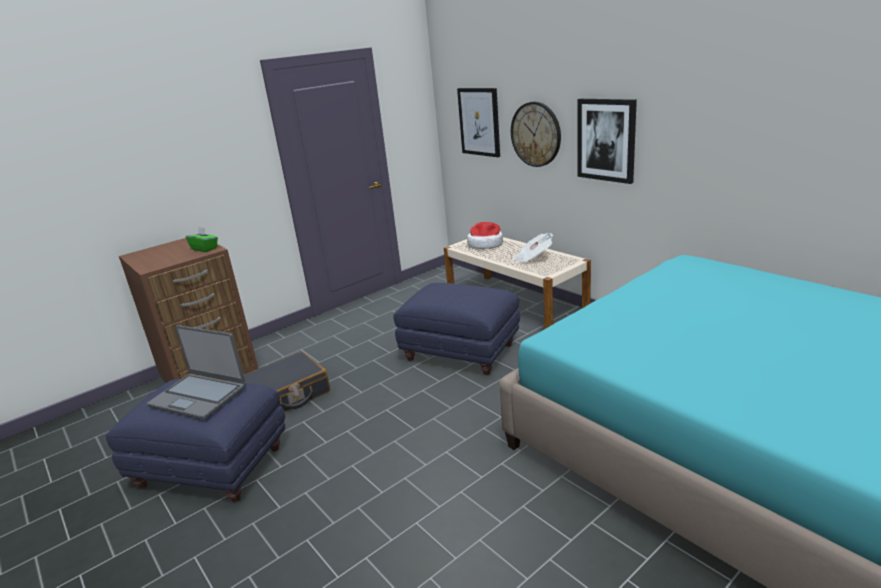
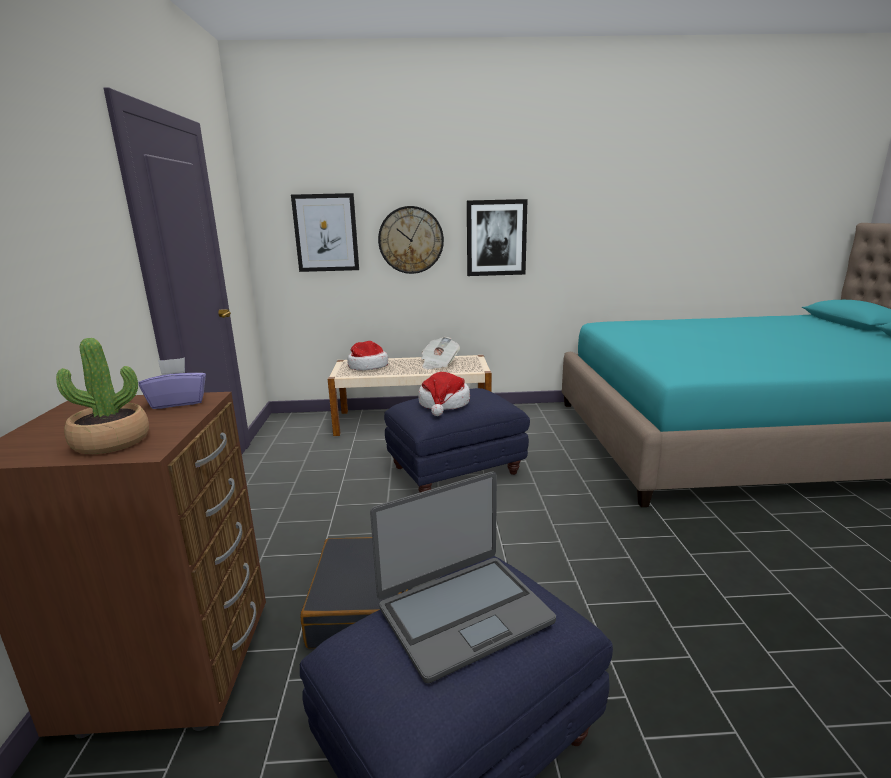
camera: 55 degrees left, 5 degrees down
(154, 261) = (111, 442): none -> potted plant
(205, 249) = (178, 402): green tissue box -> purple tissue box
(441, 294) = (444, 404): none -> hat

